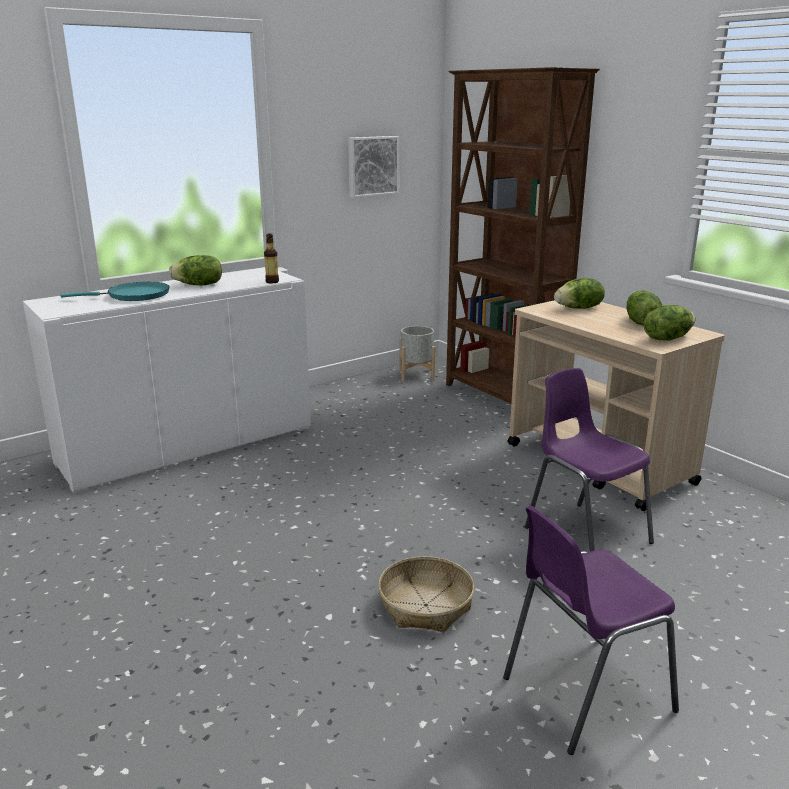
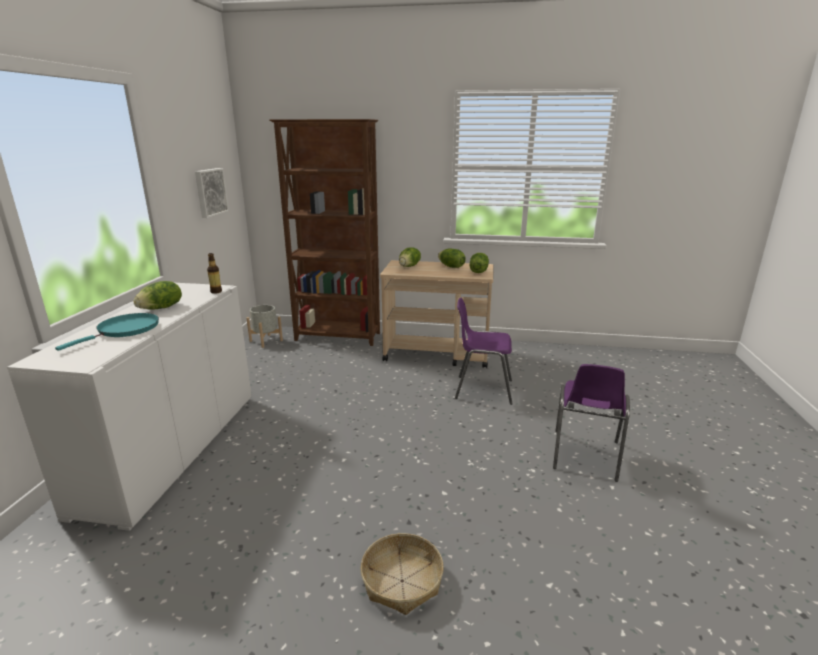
camera: 45 degrees left, 0 degrees up
(426, 605) = (476, 458): basket -> basket (402, 581)

